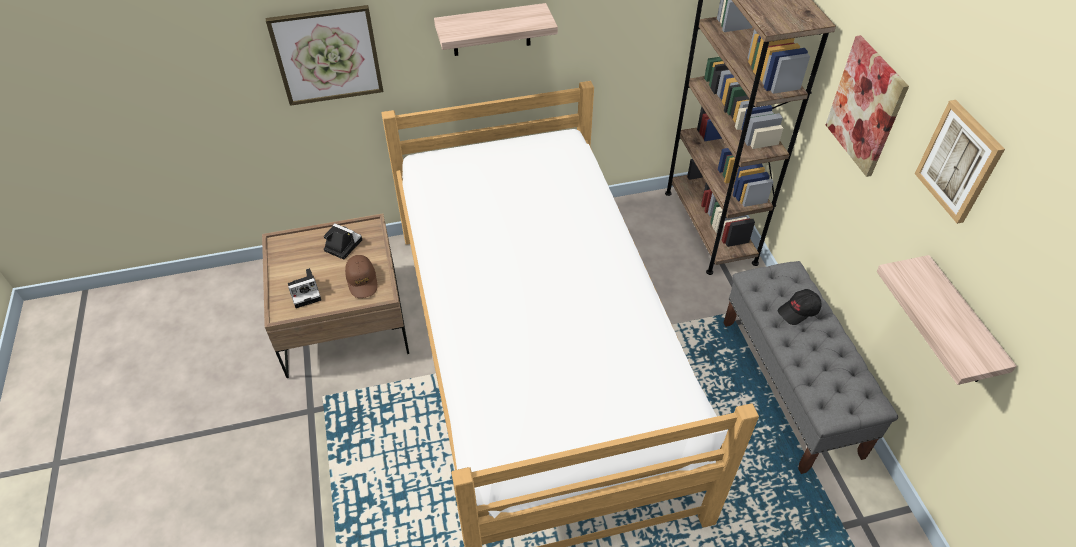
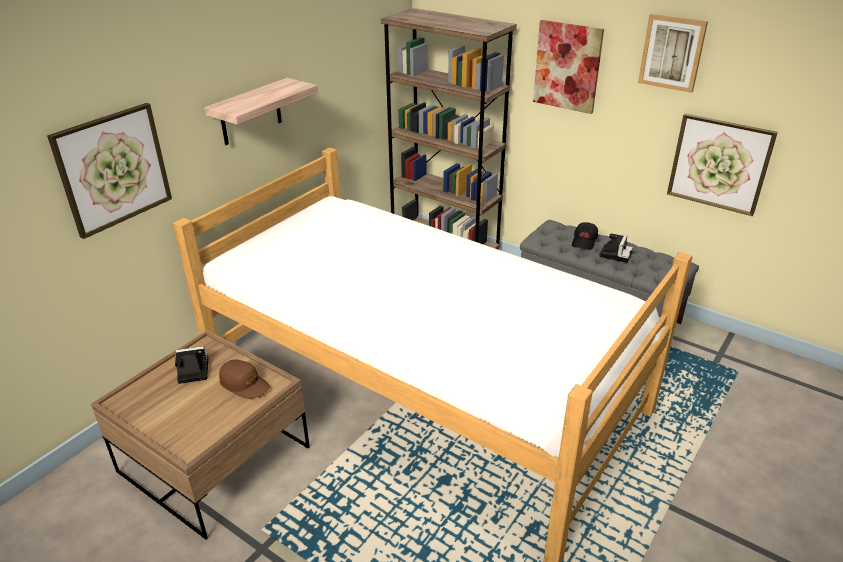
camera: 40 degrees left, 15 degrees down
(306, 292) = (197, 421): camera -> camera (615, 254)
(959, 324) = (719, 164): shelf -> picture

